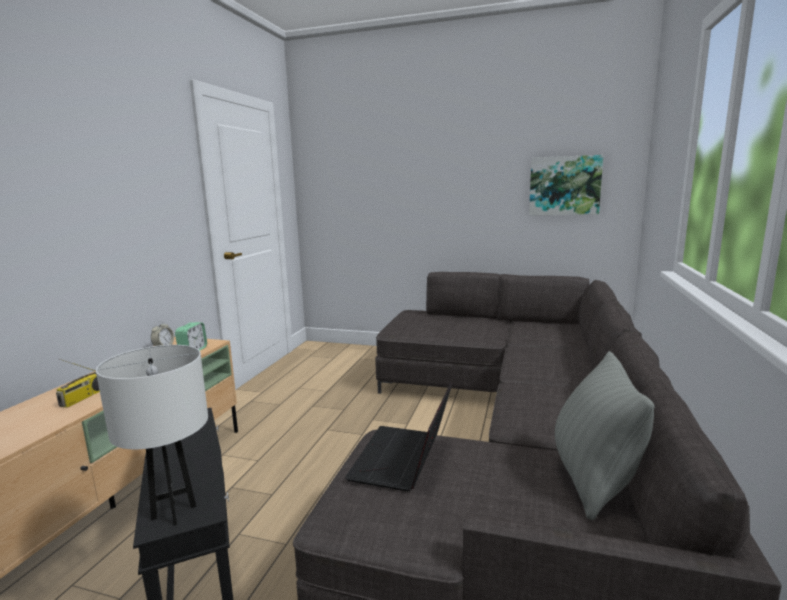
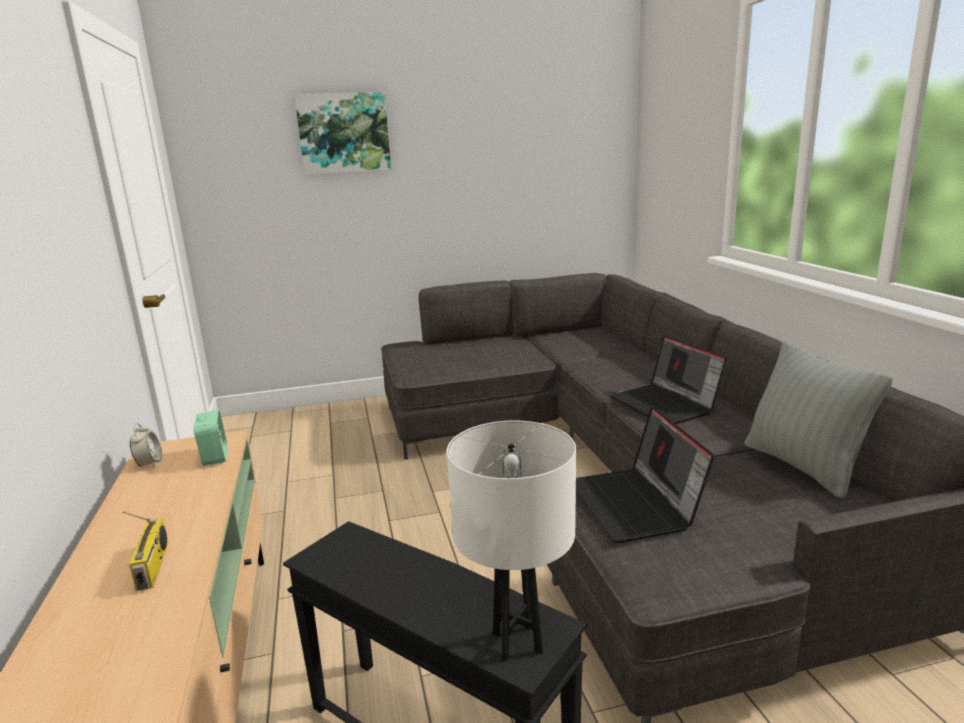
camera: 30 degrees left, 5 degrees up
(541, 394) = (666, 405): none -> laptop
(564, 186) = (556, 167): picture -> picture (344, 133)

